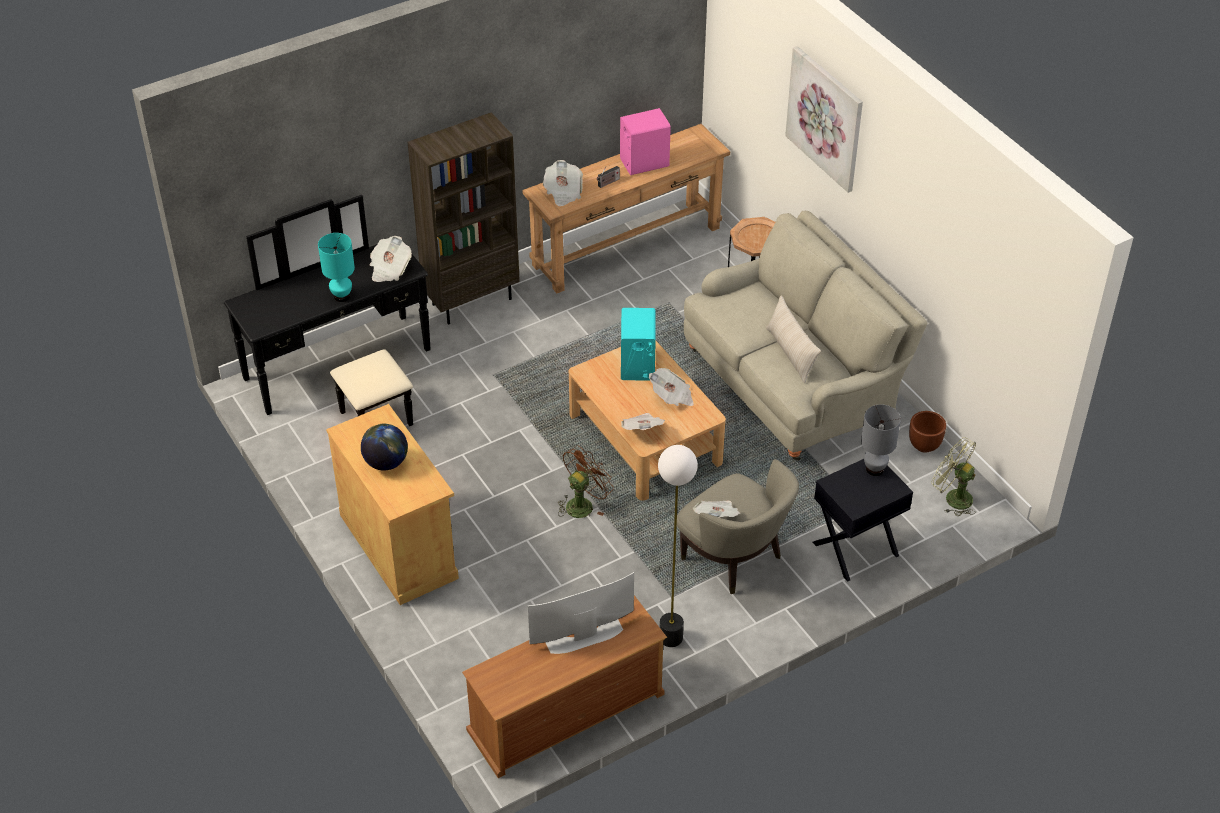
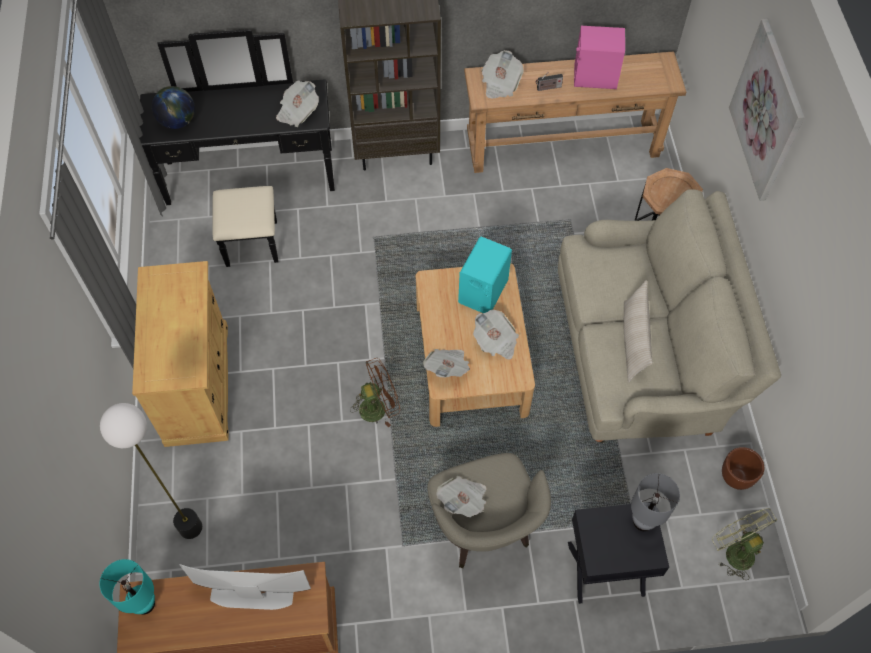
camera: 25 degrees right, 15 degrees up
(341, 296) = (240, 125): turquoise table lamp -> turquoise table lamp (144, 603)
(386, 463) = (167, 326): globe -> globe (178, 121)
(670, 638) = (378, 591): floor lamp -> floor lamp (190, 528)

